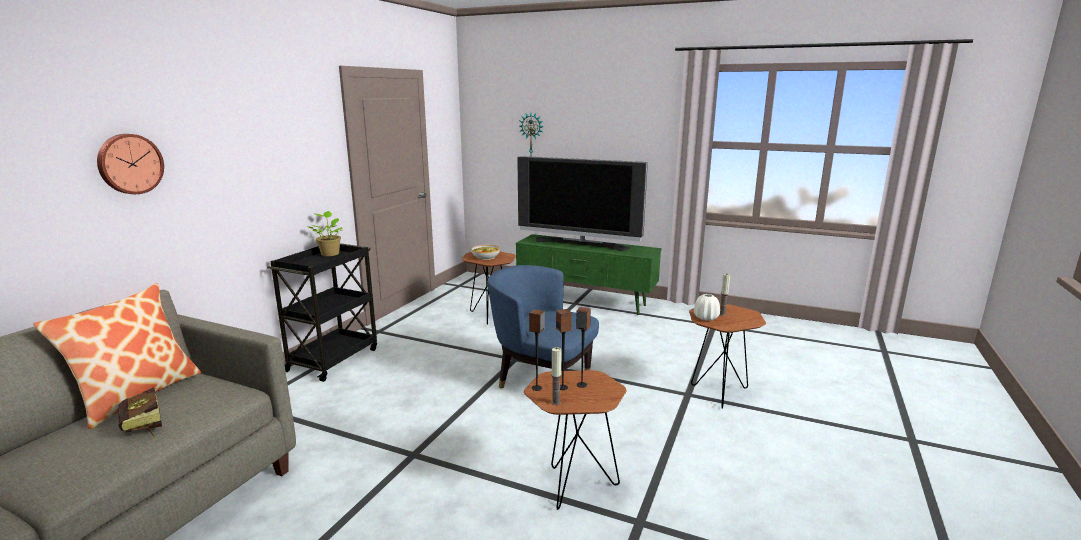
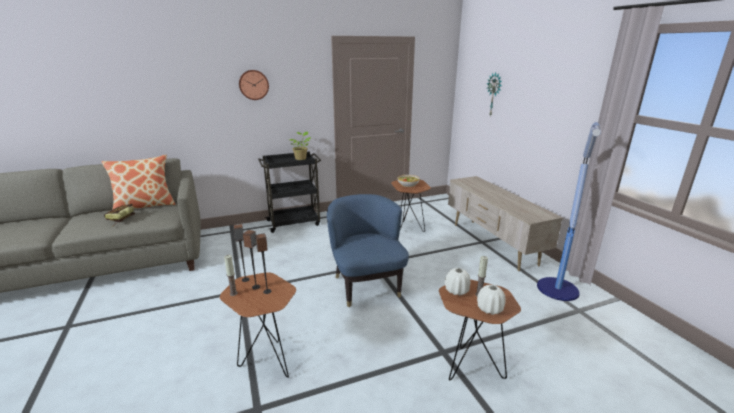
camera: 45 degrees right, 5 degrees up
(129, 164) = (179, 92): wall clock -> wall clock (253, 85)
(581, 244) = (496, 193): television -> none
(585, 302) = (492, 244): green tv stand -> beige tv stand
(682, 317) = (557, 290): none -> floor lamp
(745, 319) = (489, 309): none -> white vase

